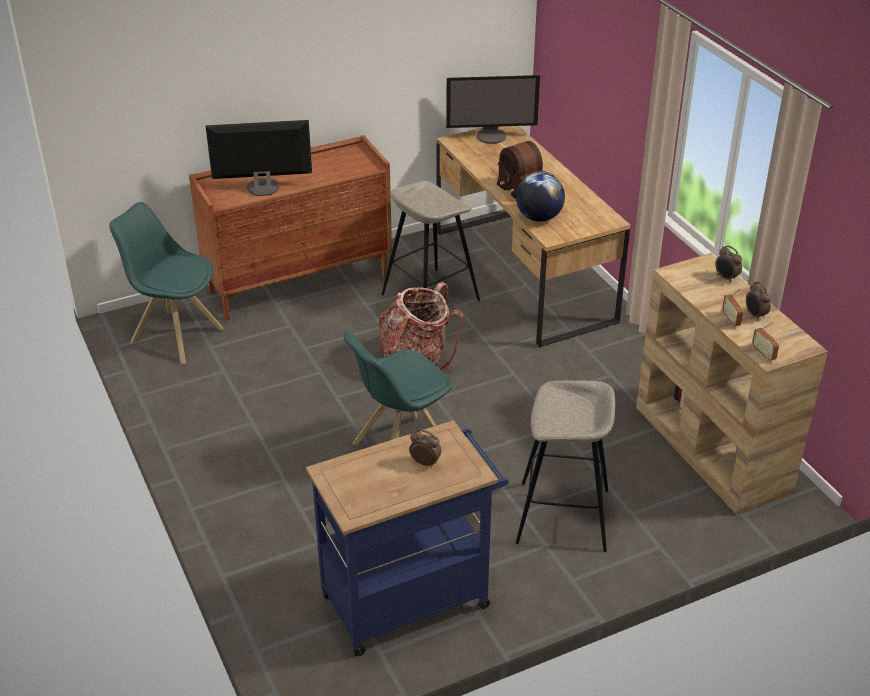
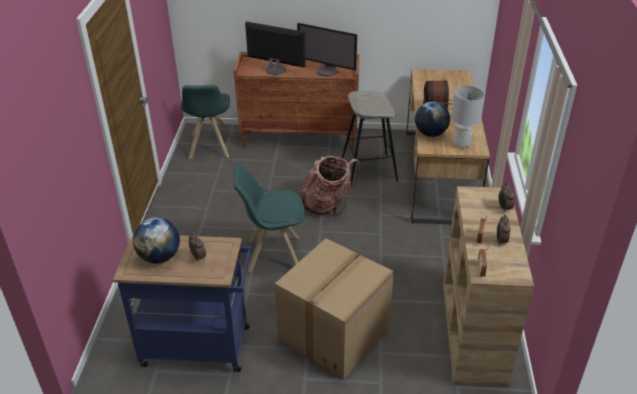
camera: 30 degrees right, 0 degrees up
(176, 336) = (210, 147): turquoise chair -> turquoise chair turned 150 degrees counterclockwise
(375, 481) = (160, 257): none -> globe
(491, 136) = (447, 76): monitor -> monitor (327, 71)
(563, 517) = (334, 335): grey stool -> cardboard box
(587, 220) = (461, 145): none -> grey table lamp

